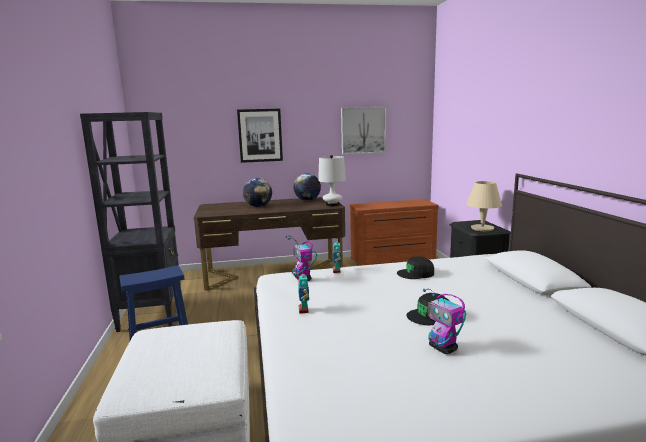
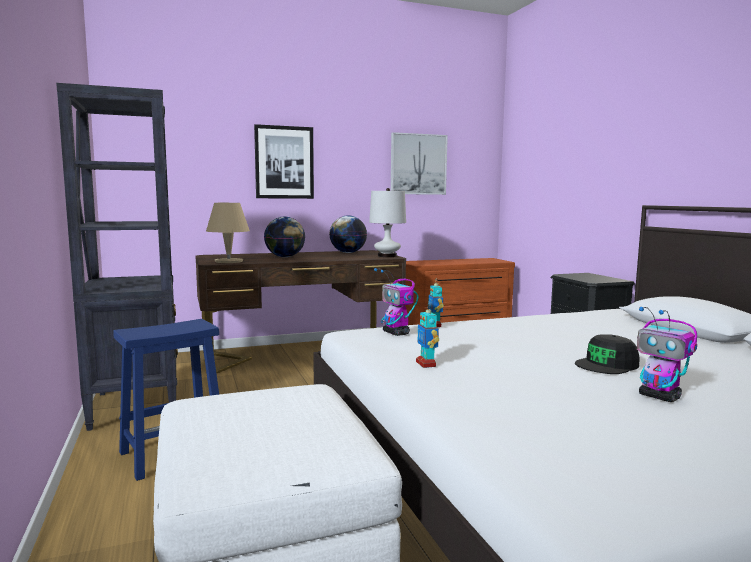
camera: 10 degrees left, 5 degrees down
(416, 273) = (543, 326): black cap -> none
(482, 228) = (597, 279): beige table lamp -> beige table lamp (229, 261)

